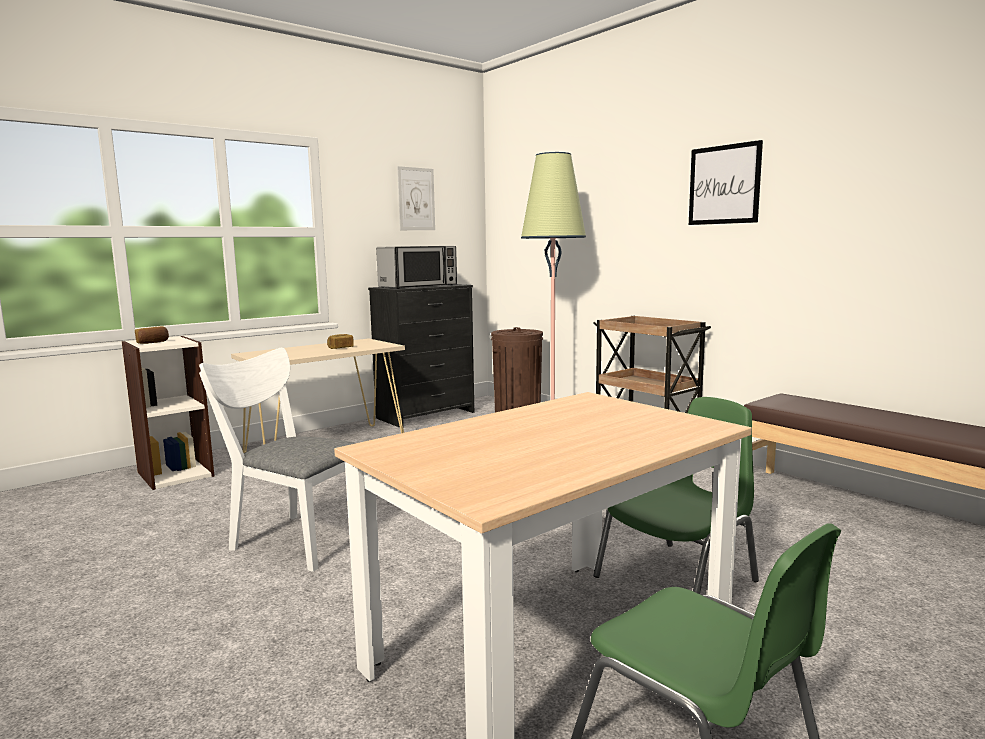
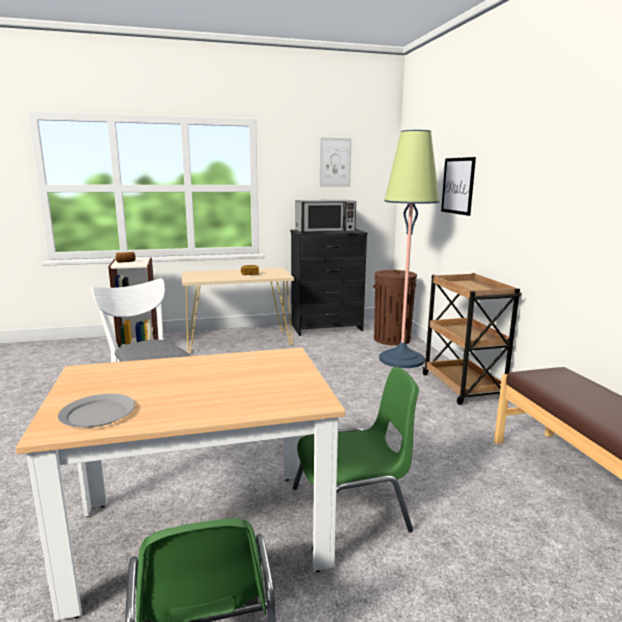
camera: 25 degrees right, 5 degrees up
(505, 476) = (98, 413): none -> grey plate
(724, 184) = (546, 163): picture -> picture (458, 186)

